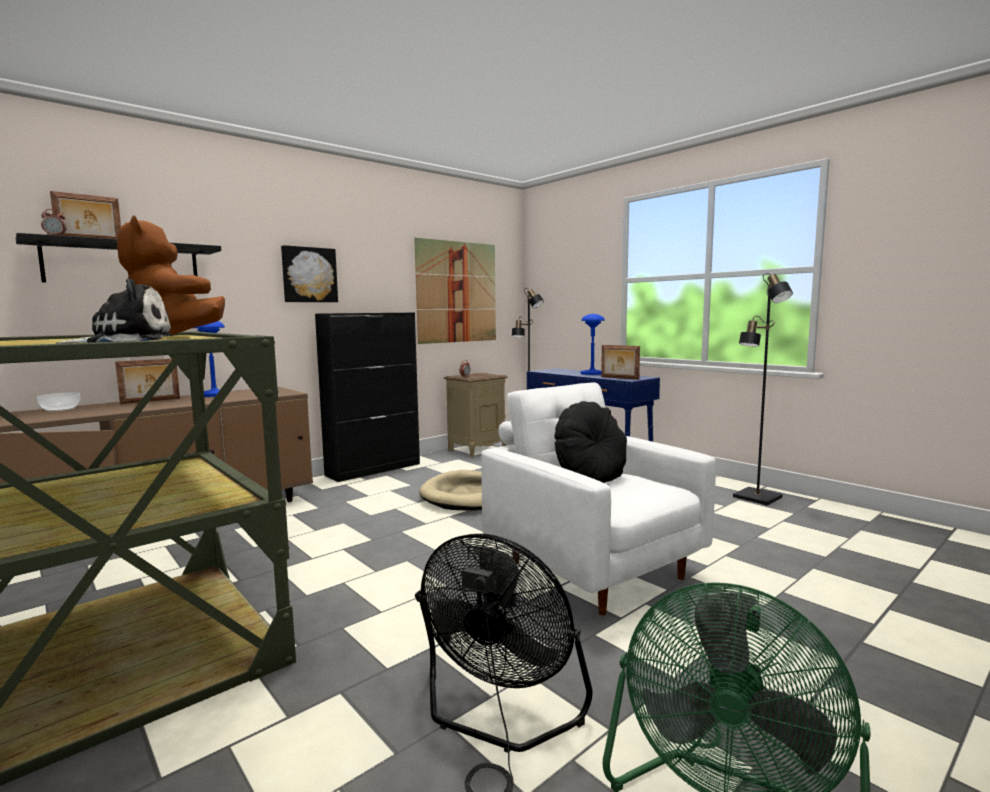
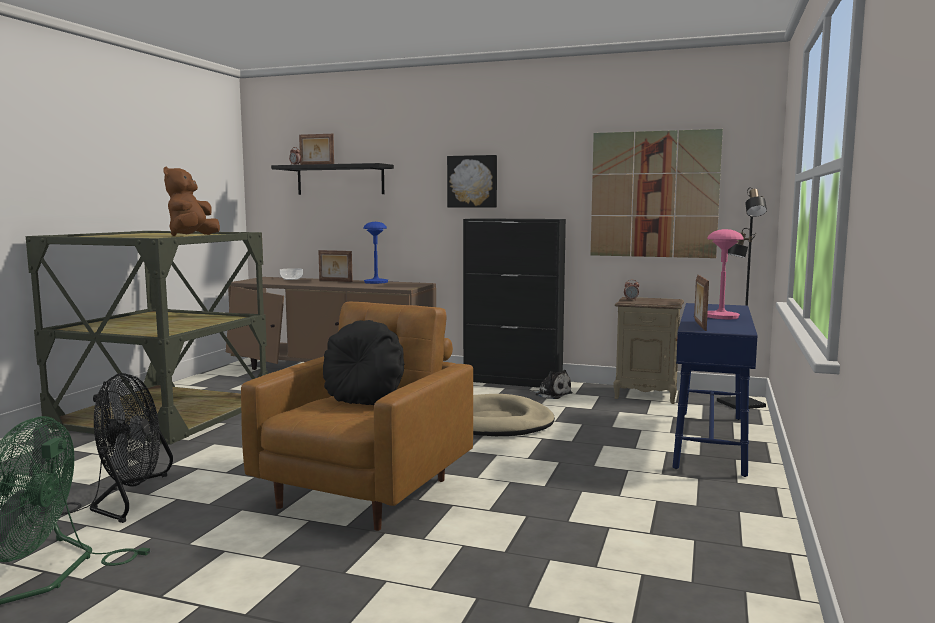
camera: 60 degrees right, 0 degrees up
(126, 341) = (137, 237): plush toy -> plush toy (552, 394)
(592, 373) = (721, 316): blue table lamp -> pink table lamp
(592, 568) = (367, 491): white armchair -> brown armchair
(757, 497) = (730, 551): black floor lamp -> none

